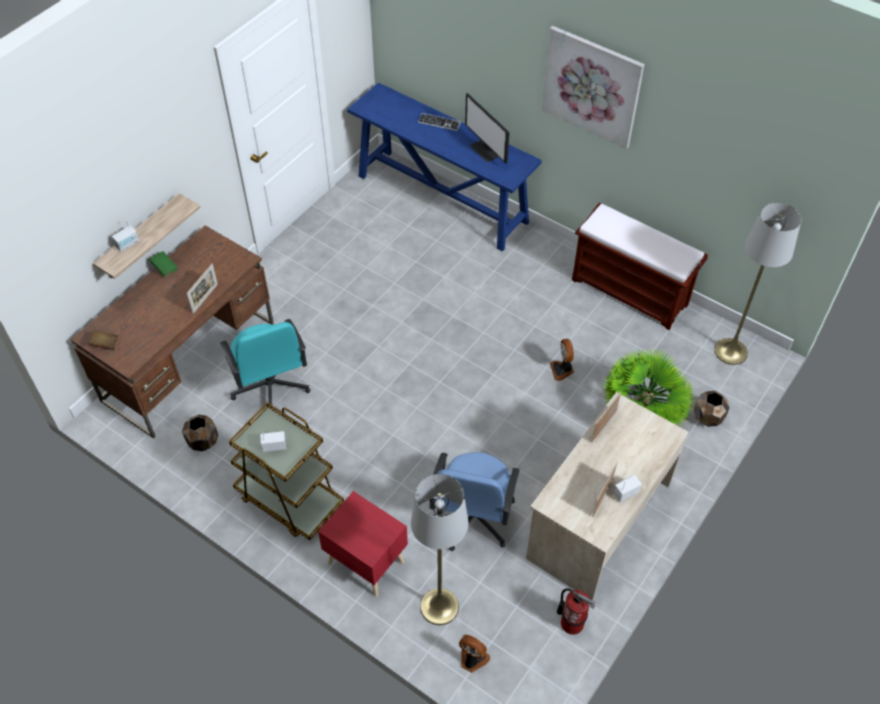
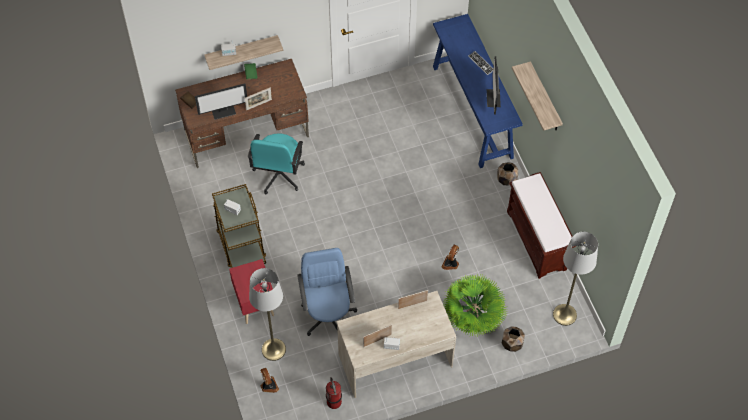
camera: 35 degrees right, 5 degrees up
(162, 330) = (223, 111): none -> monitor
(203, 441) = (221, 185): brown planter -> brown planter (506, 179)
(472, 518) = (328, 315): blue office chair -> blue office chair turned 120 degrees clockwise
(591, 87) = (545, 98): picture -> shelf

